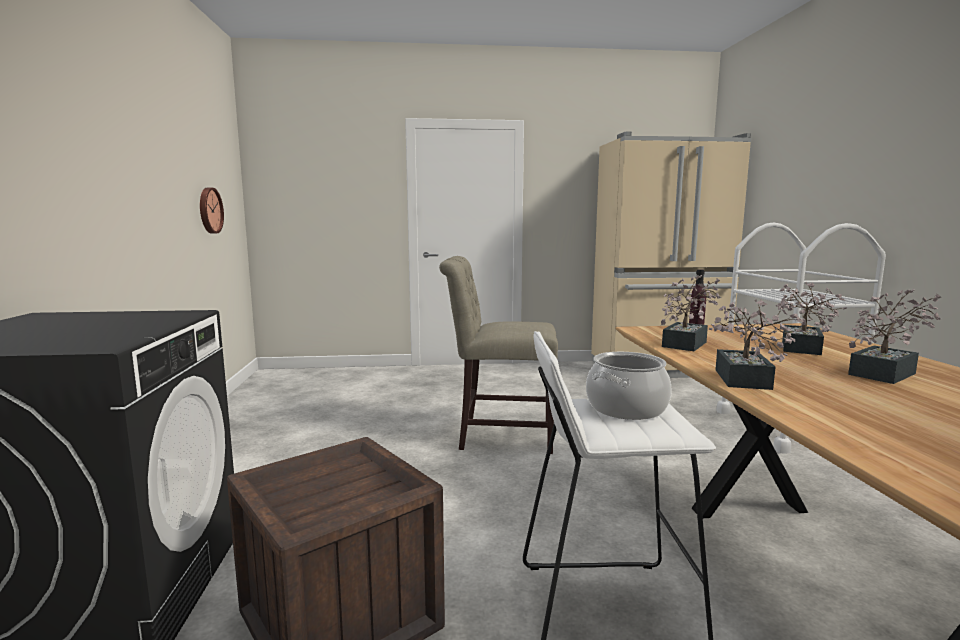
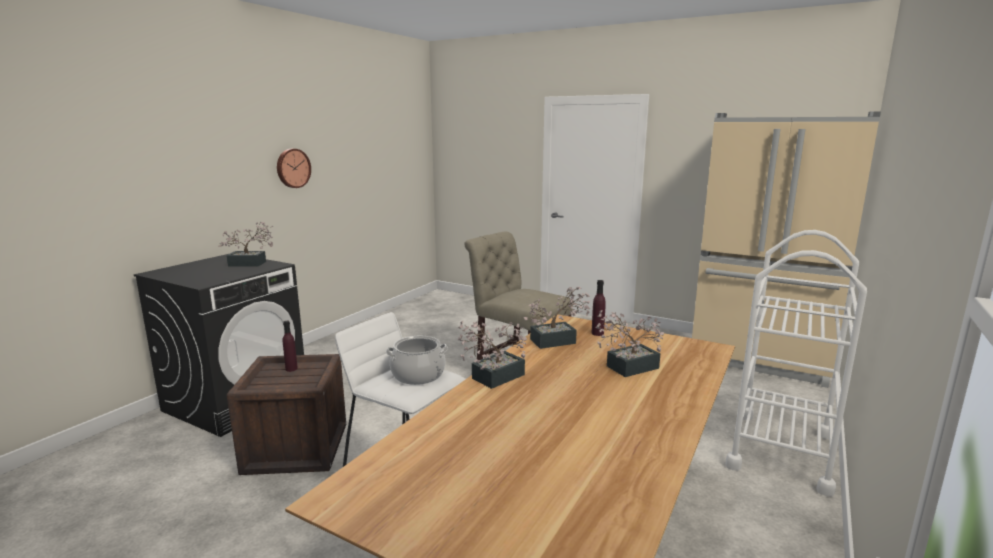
camera: 35 degrees right, 5 degrees up
(209, 210) = (388, 177): wall clock -> wall clock (292, 168)
(319, 477) = (291, 369): none -> purple bottle
(886, 373) = (617, 403): potted plant -> potted plant (251, 264)

